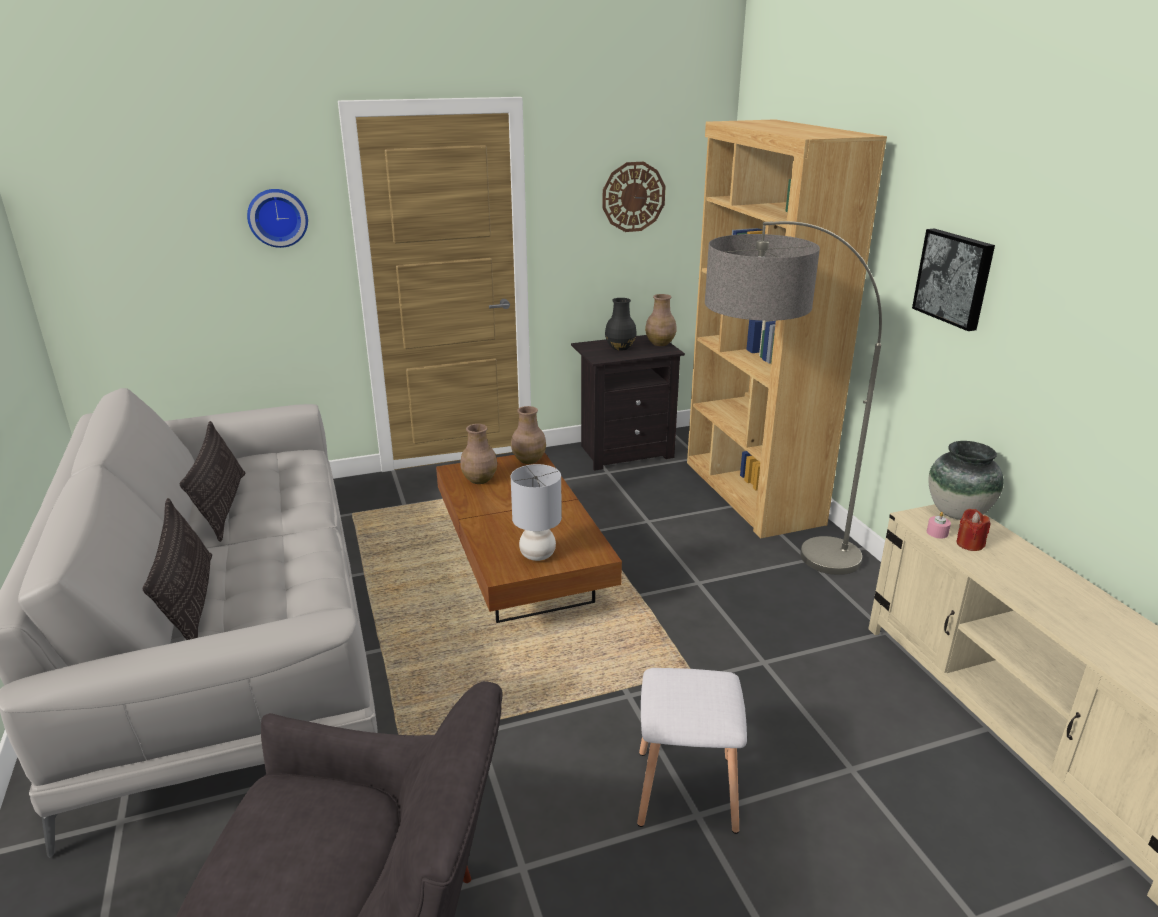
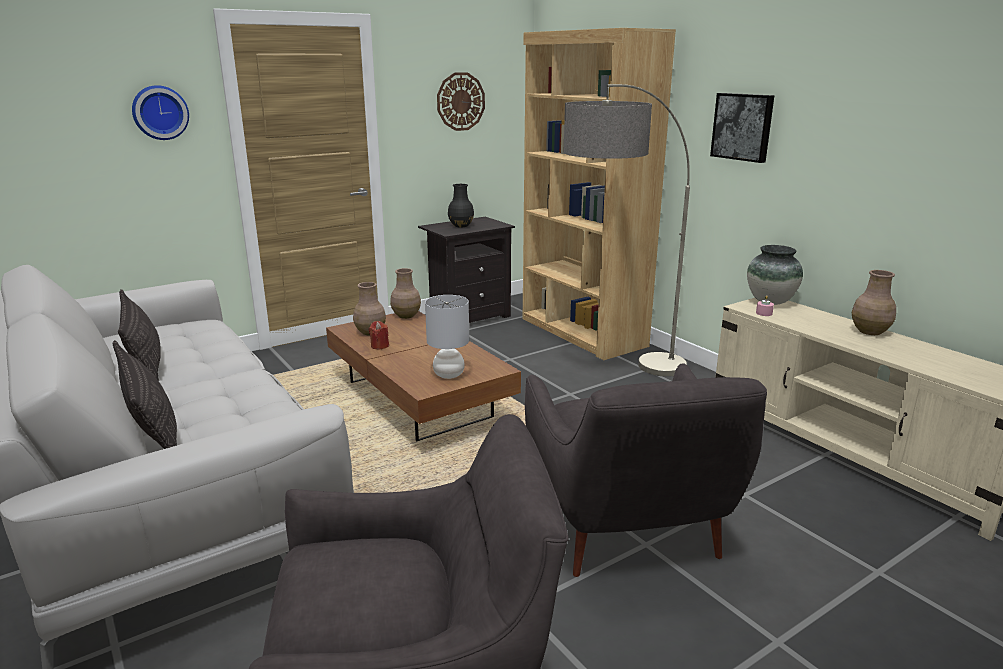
camera: 15 degrees left, 5 degrees down
(660, 343) = (492, 221): brown vase -> brown vase (870, 331)
(684, 791) = (628, 530): white stool -> grey armchair
(969, 544) = (790, 317): red candle -> red candle (379, 346)

